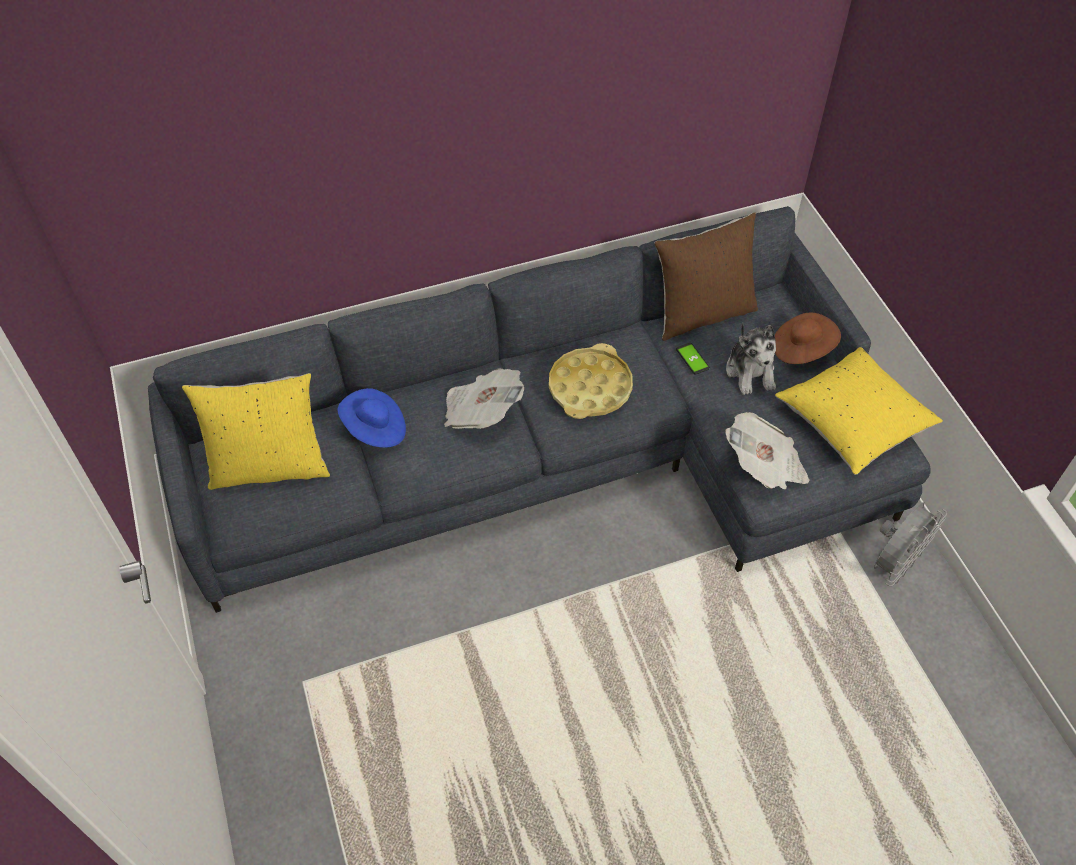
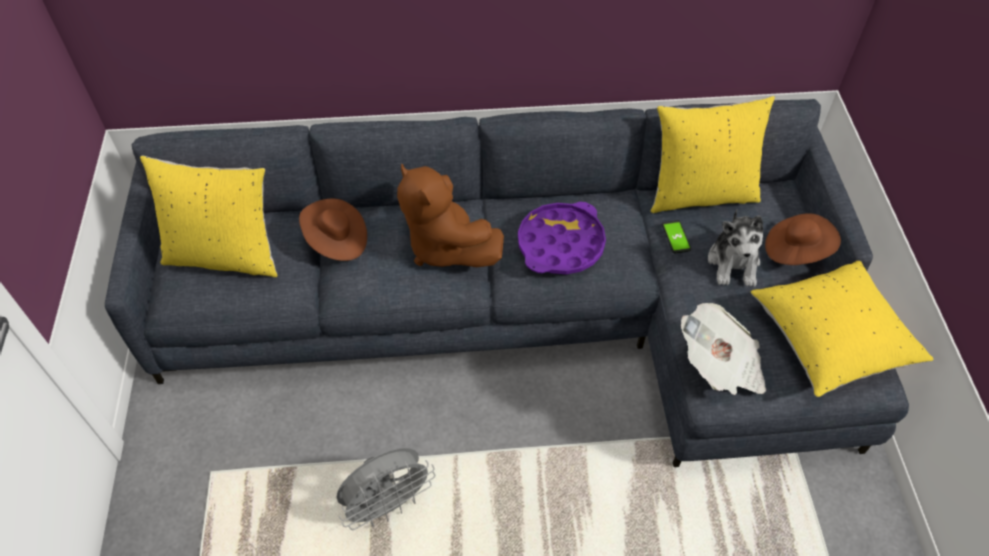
camera: 15 degrees right, 0 degrees up
(375, 429) = (336, 241): blue hat -> brown hat
(482, 412) = (445, 246): newspaper -> brown plush toy
(590, 387) = (560, 244): yellow tray -> purple tray
(702, 313) = (700, 193): brown pillow -> yellow pillow
(894, 563) = (847, 499): grey fan -> grey fan (388, 504)

